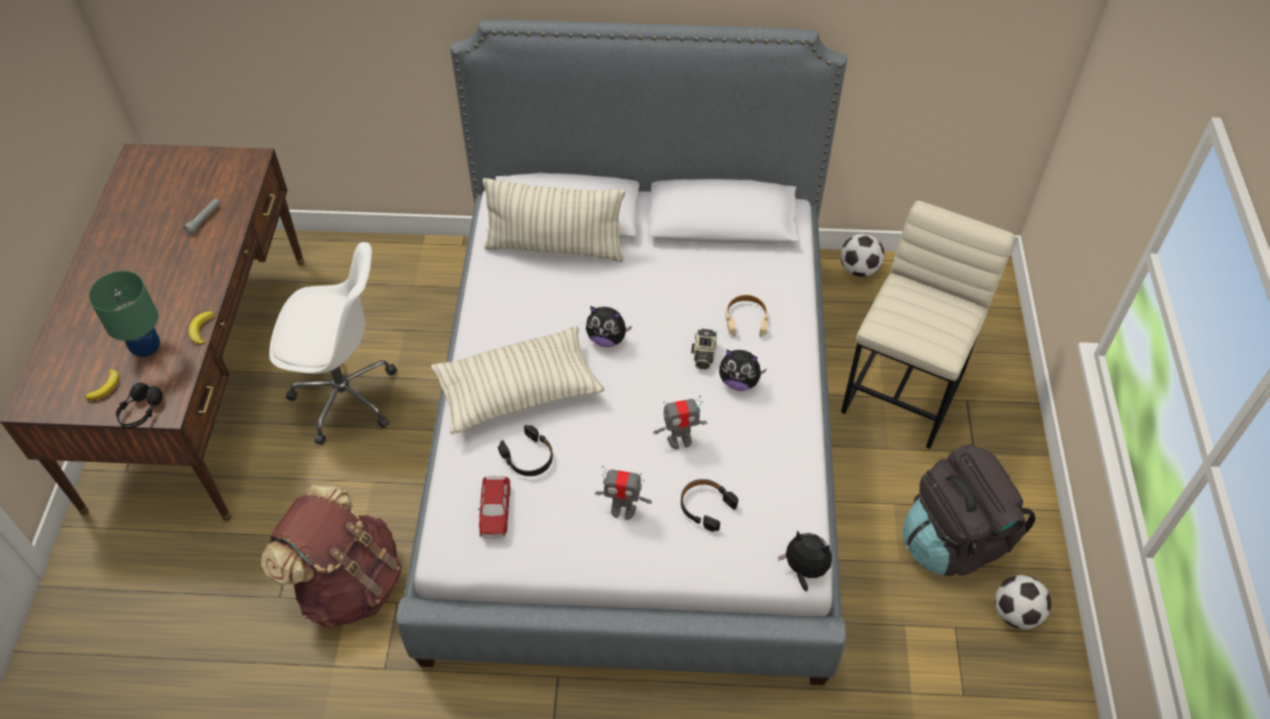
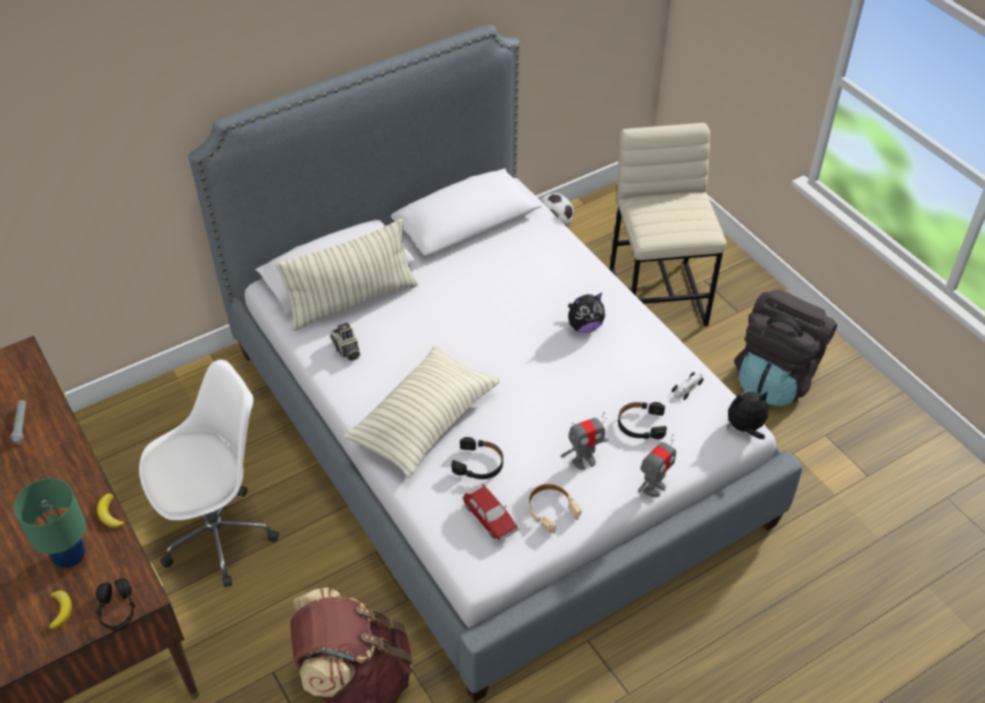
camera: 35 degrees left, 5 degrees down
(607, 339) = (458, 347): plush toy -> none
(679, 440) = (579, 390): toy robot -> toy robot (654, 488)
(703, 355) = (541, 322): camera -> camera (346, 350)
(746, 319) = (549, 281): beige headphones -> beige headphones (551, 510)
(784, 497) = (688, 388): none -> toy car
(1016, 613) = (853, 403): football -> none

